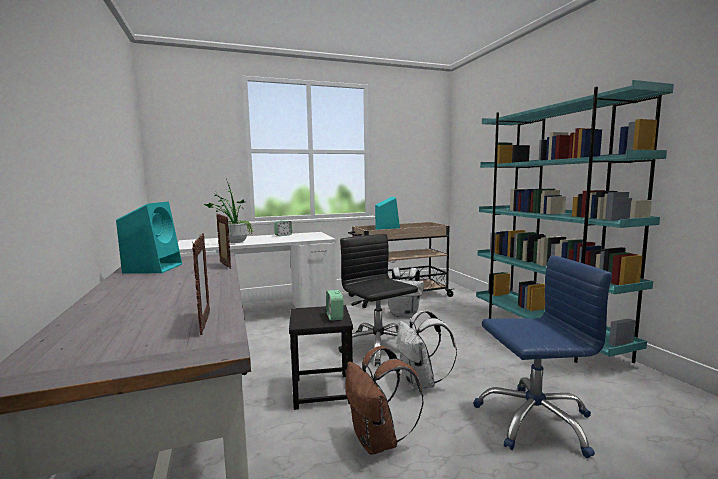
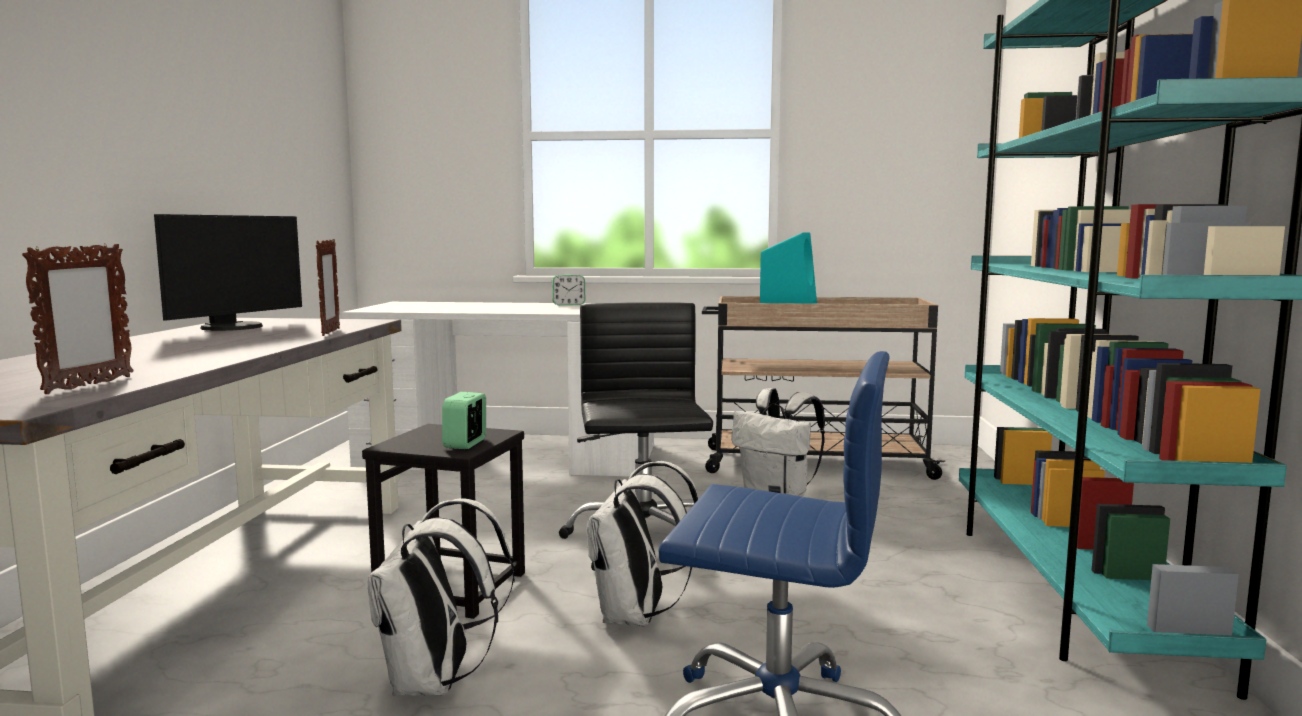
camera: 25 degrees right, 0 degrees up
(153, 268) = (234, 327): turquoise speaker -> monitor
(232, 242) = (455, 308): potted plant -> none
(378, 441) = (435, 682): brown backpack -> white backpack

